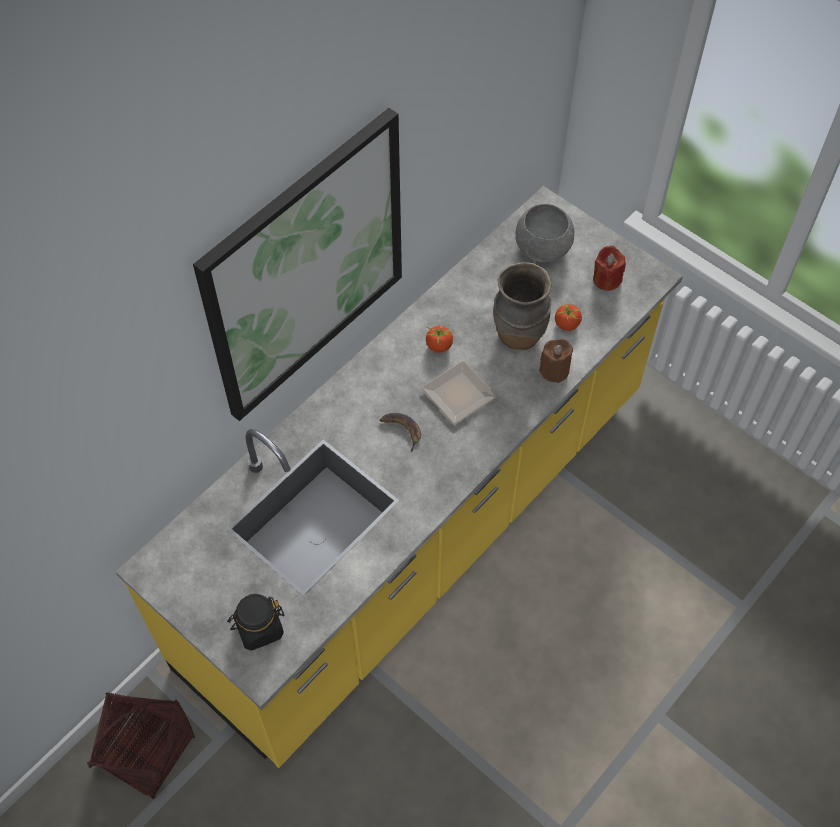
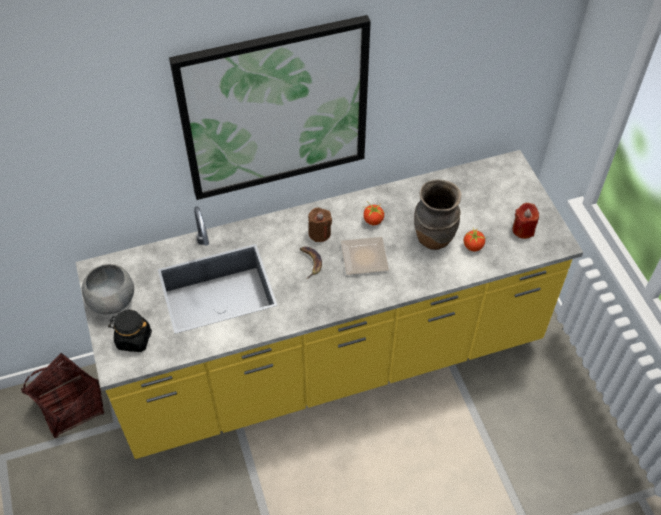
camera: 30 degrees right, 5 degrees down
(542, 248) = (490, 190): grey bowl -> grey bowl (111, 301)
(554, 370) = (442, 272): brown candle -> brown candle (319, 233)

